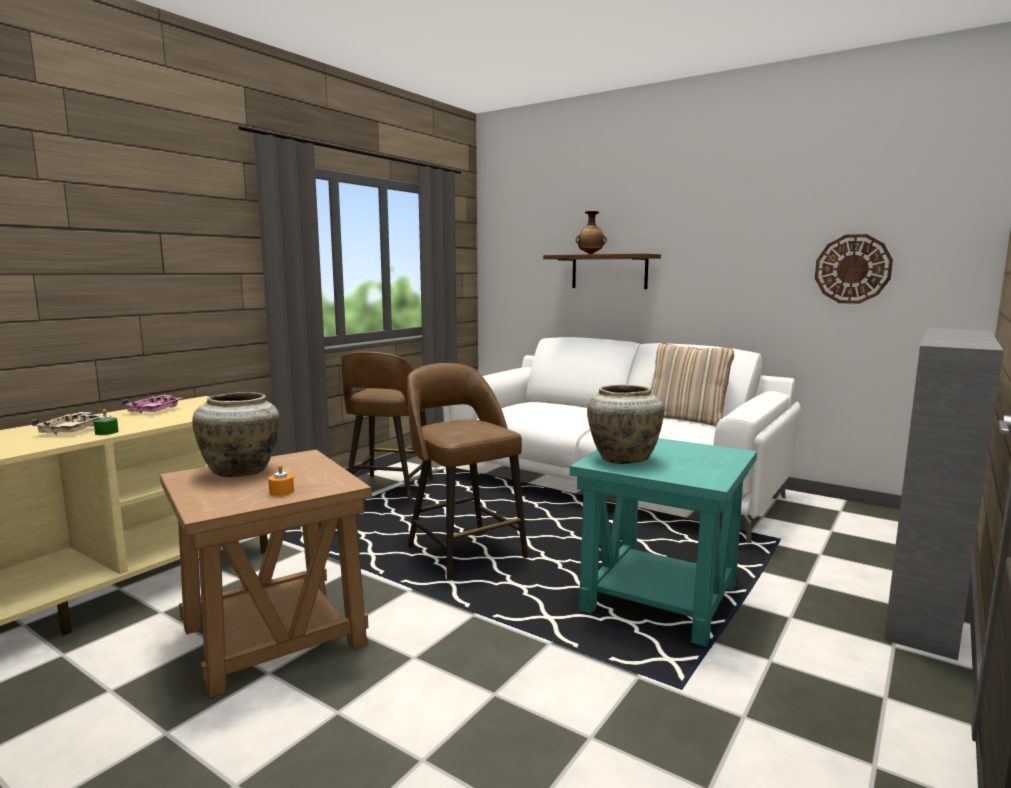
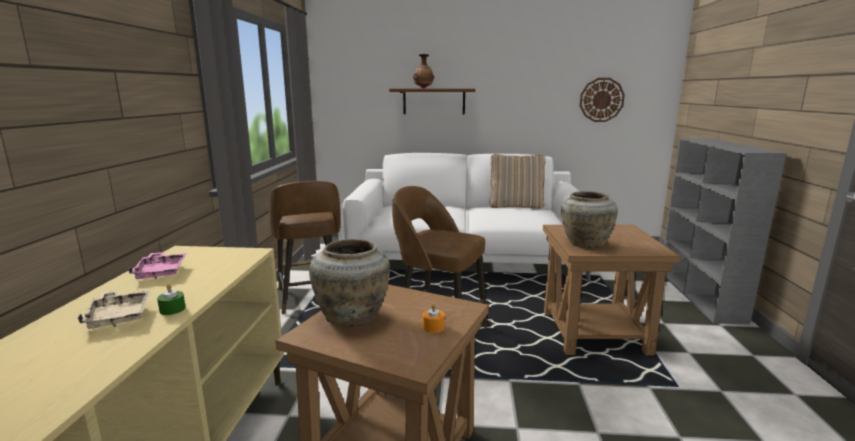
camera: 30 degrees left, 5 degrees up
(661, 599) = (595, 332): turquoise side table -> brown side table

